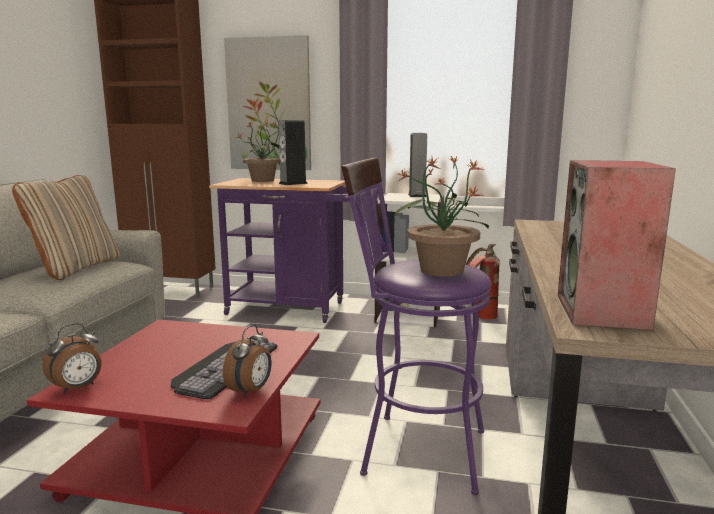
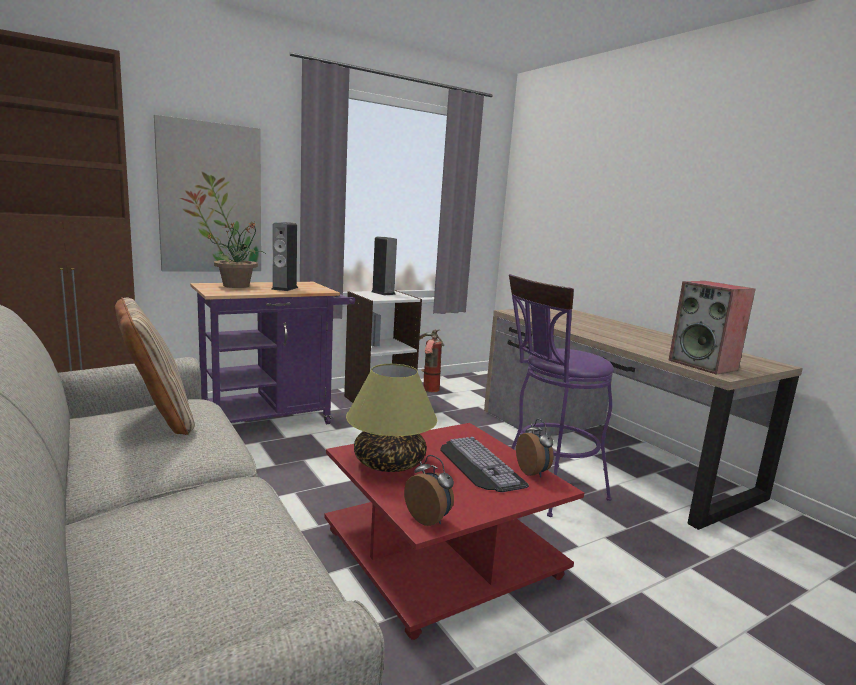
camera: 45 degrees left, 0 degrees up
(78, 388) = (429, 519): alarm clock -> alarm clock turned 45 degrees counterclockwise
(166, 341) = (388, 462): none -> table lamp
(440, 270) = (580, 355): potted plant -> none

